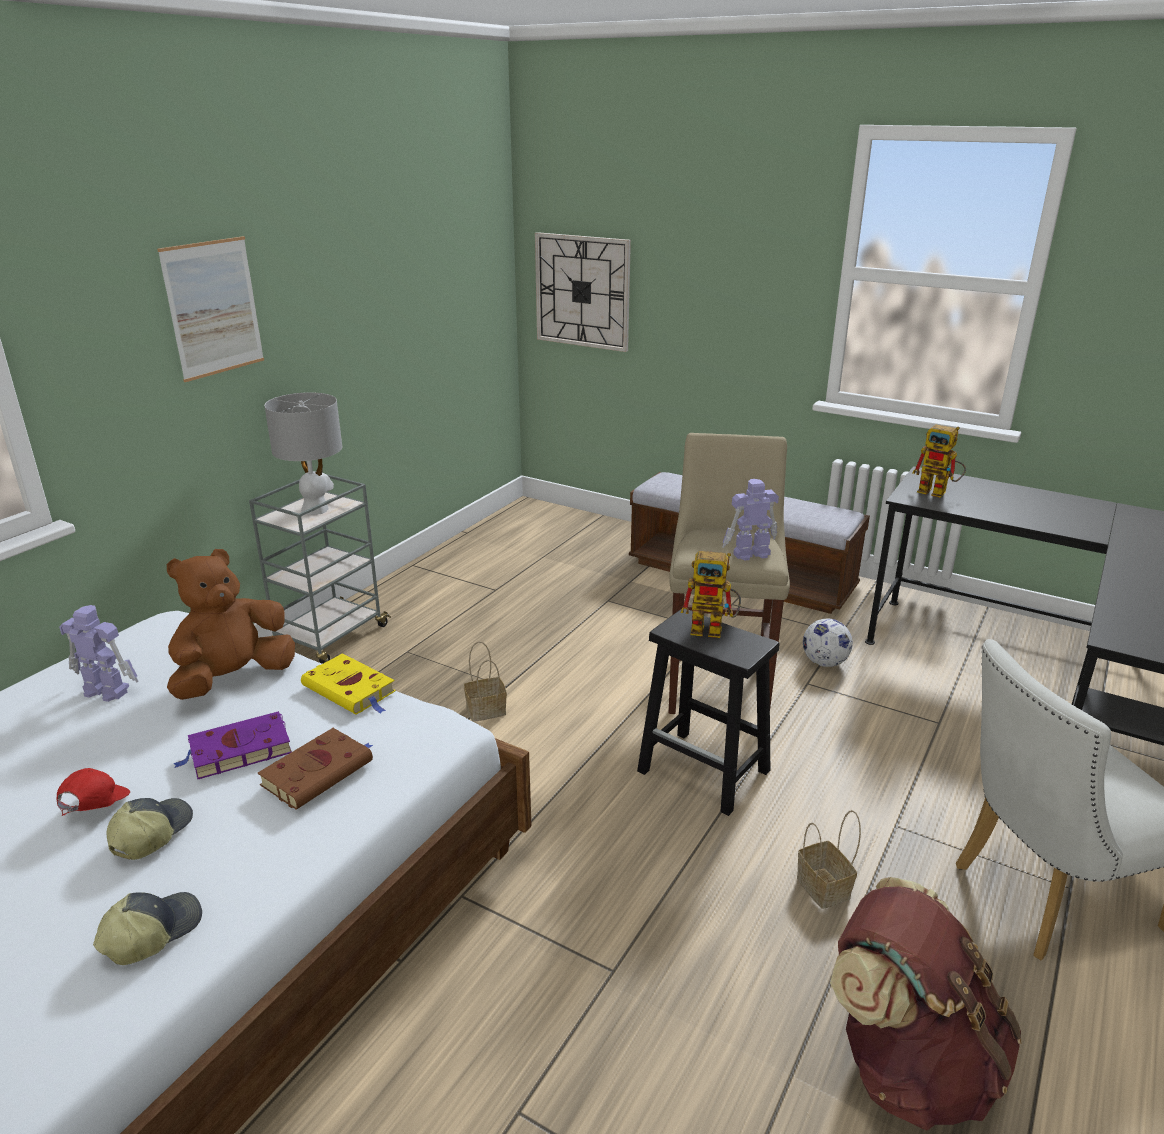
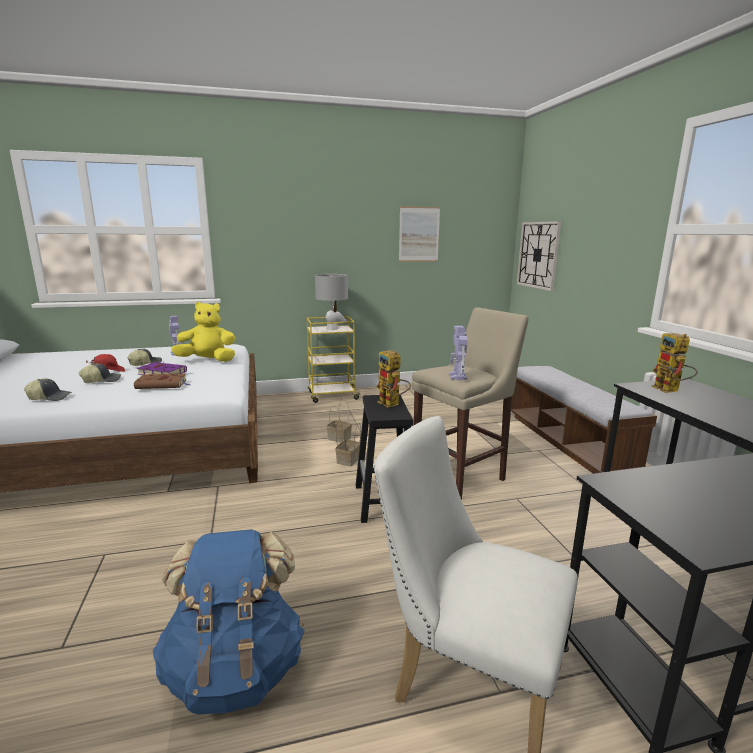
camera: 45 degrees right, 10 degrees down
(111, 748) = (145, 363): none -> cap
(213, 308) = (306, 228): picture -> picture (419, 234)
(234, 679) = (208, 361): brown plush toy -> yellow plush toy
(330, 637) = (332, 396): grey cart -> yellow cart
(351, 690) = (225, 373): yellow book -> none
(750, 554) = (457, 377): toy robot -> toy robot turned 120 degrees counterclockwise
(825, 663) = (547, 495): football -> none
(825, 888) = (346, 577): basket -> basket (348, 461)
(908, 1062) = (235, 669): brown backpack -> blue backpack

